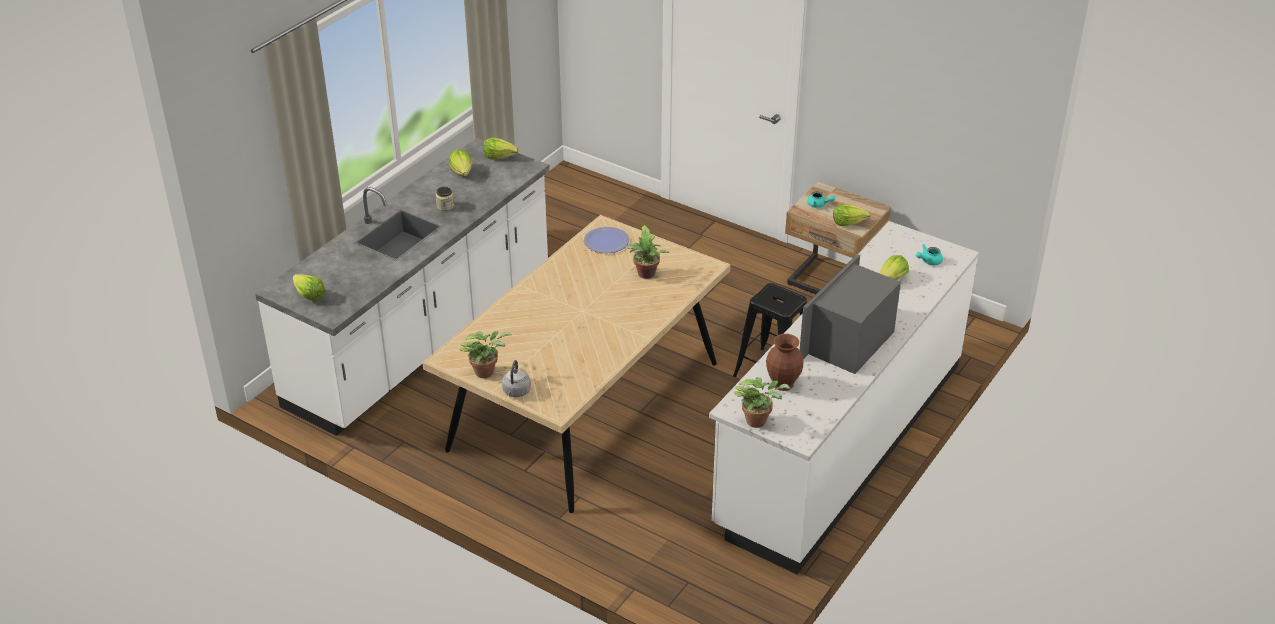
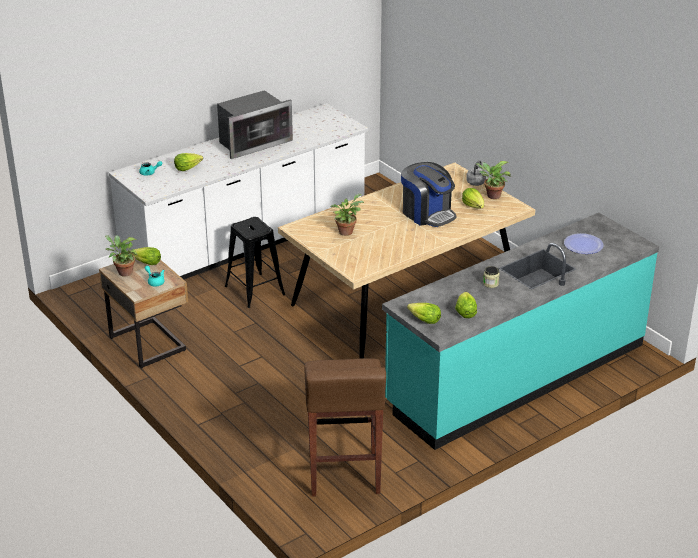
camera: 160 degrees left, 5 degrees down
(309, 295) = (616, 237): lettuce -> lettuce (473, 206)
(423, 336) = (516, 374): white counter -> turquoise counter
(557, 209) = (344, 475): none -> brown stool
(560, 322) = (427, 214): none -> coffee machine
(606, 241) = (361, 260): plate -> plate (583, 245)
(759, 420) = (342, 119): potted plant -> potted plant (123, 272)
(783, 383) = (312, 131): brown vase -> none

